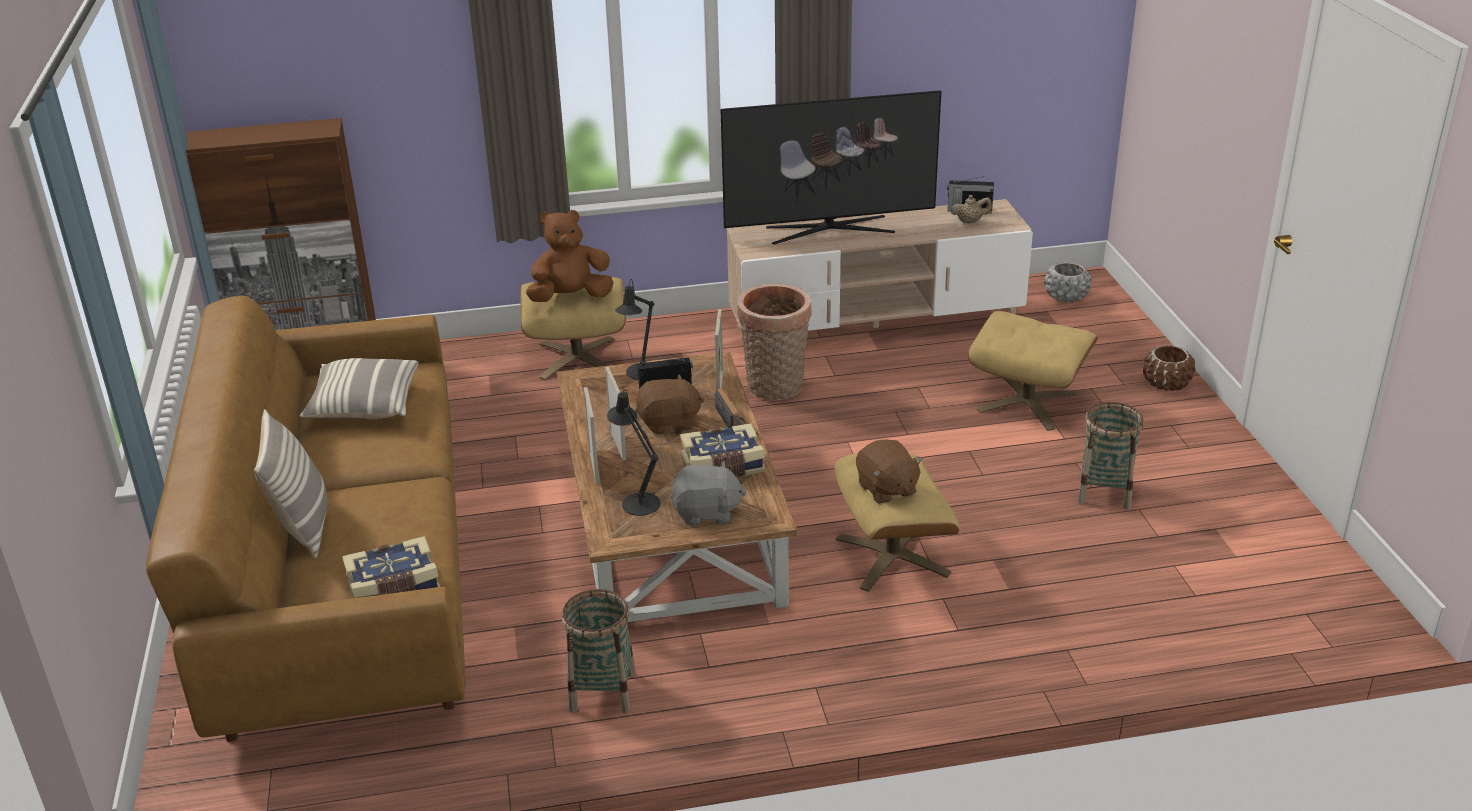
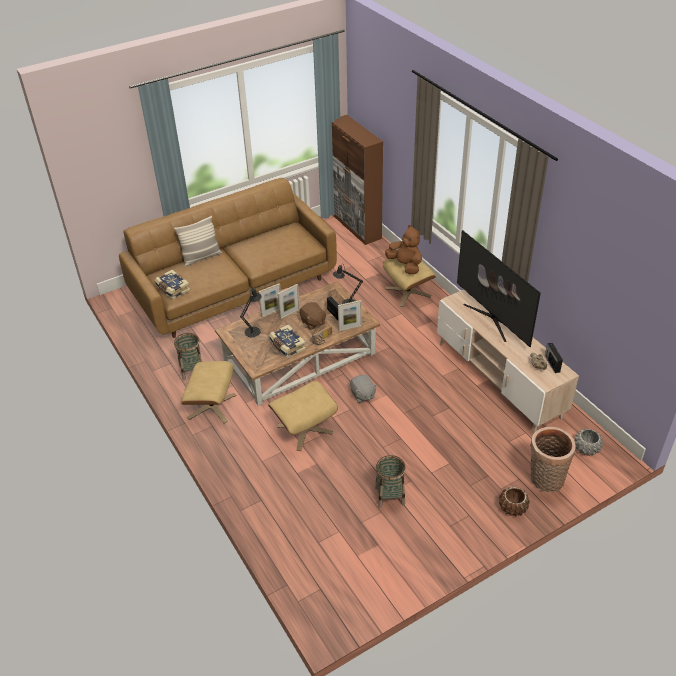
camera: 70 degrees right, 10 degrees up
(364, 406) = (279, 242): pillow -> none
(707, 513) = (253, 351): grey plush toy -> grey plush toy (362, 395)
(775, 389) = (418, 359): basket -> basket (545, 480)
(886, 489) = (296, 399): brown plush toy -> none
(1028, 402) = (458, 452): beige ottoman -> beige ottoman (212, 406)

